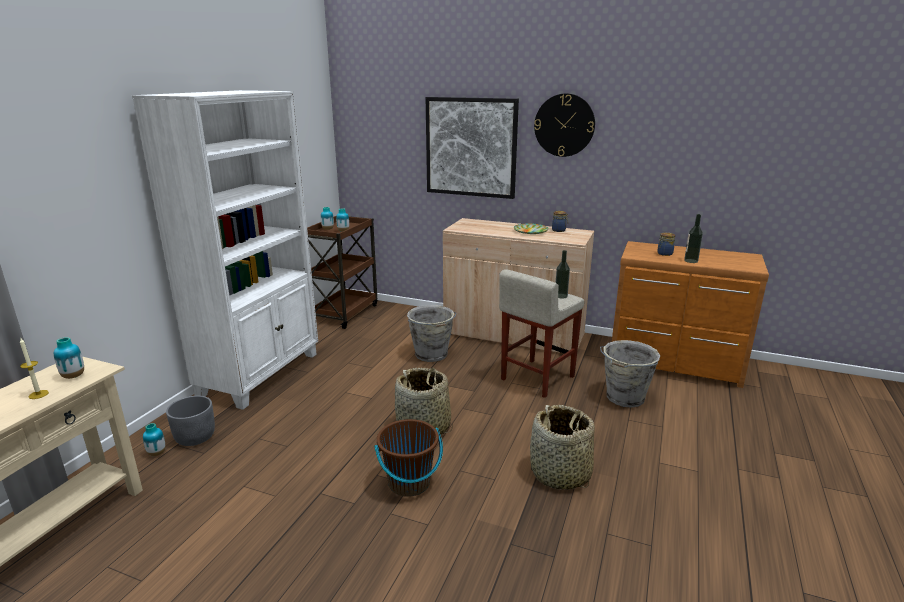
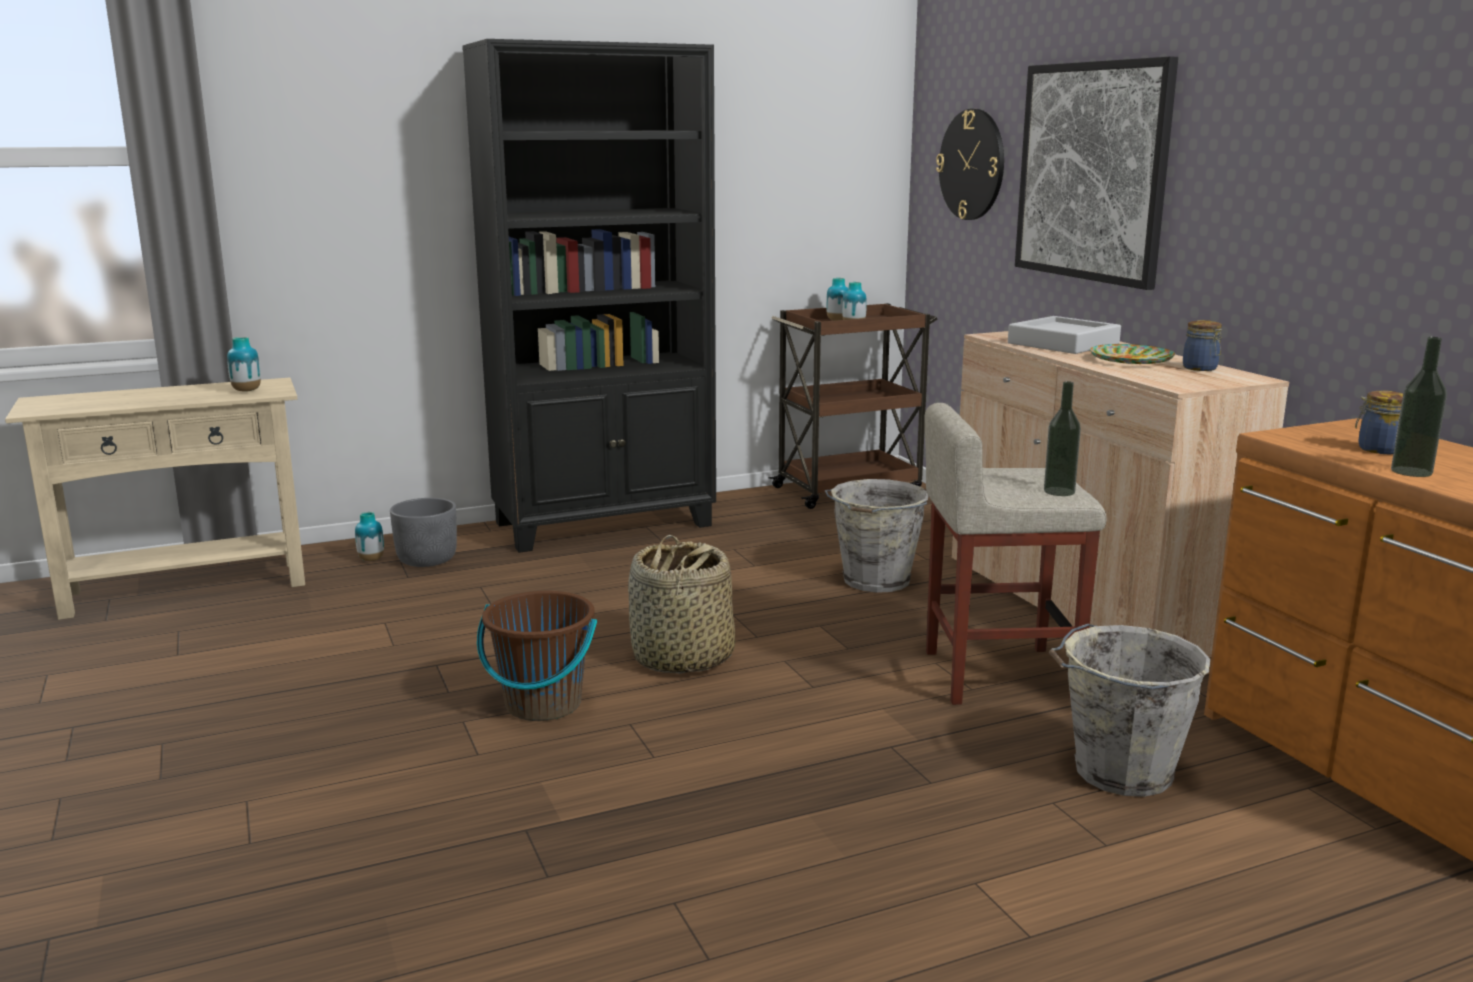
camera: 45 degrees right, 5 degrees down
(38, 394) = (194, 395): candle -> none
(261, 374) = (606, 524): white bookcase -> black bookcase
(489, 227) = (1063, 344): none -> grey tray
(560, 474) = (761, 802): basket -> none
(564, 125) = (1257, 115): wall clock -> wall clock (972, 165)

